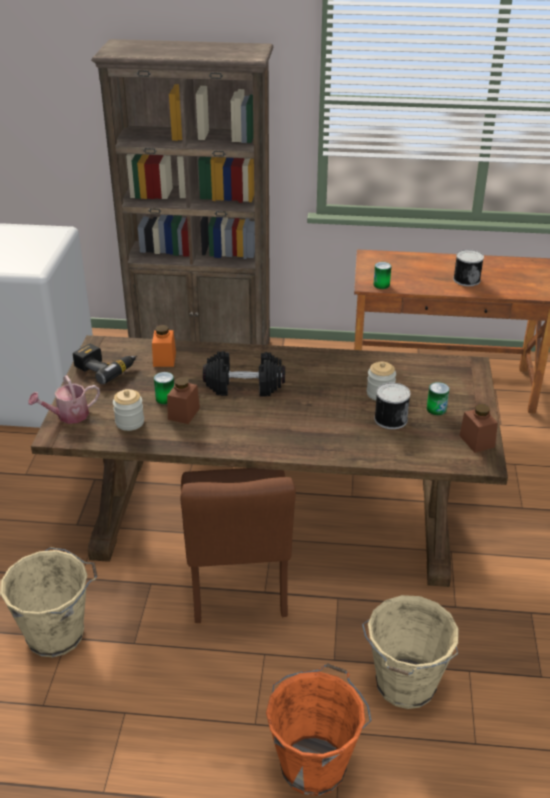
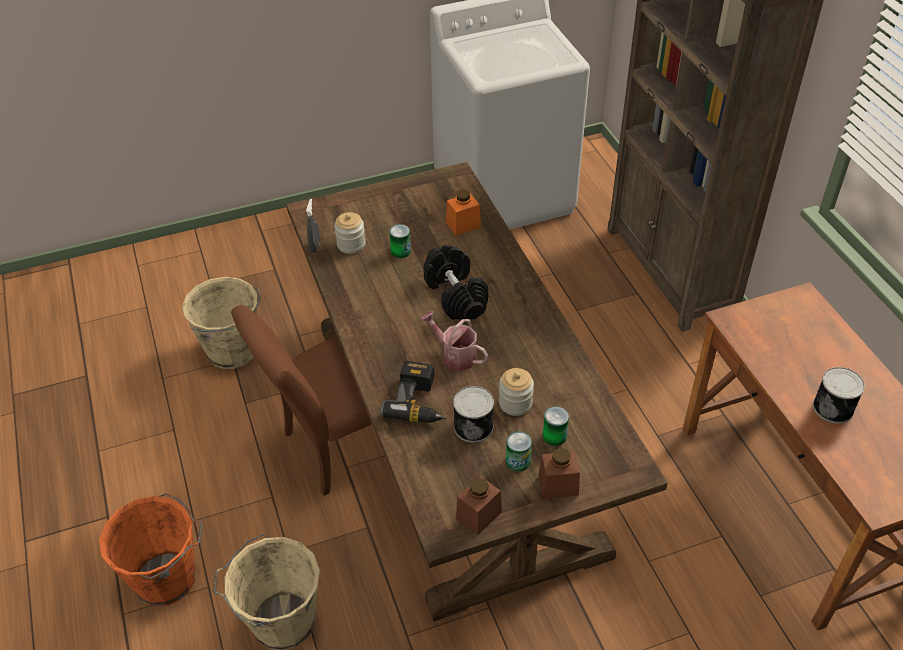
camera: 65 degrees right, 10 degrees up
(68, 416) = (338, 205): watering can -> watering can (455, 355)
(106, 368) = (423, 195): power drill -> power drill (420, 402)
(111, 443) = (315, 247): none -> grey spray bottle
(184, 413) = (385, 272): brown jar -> brown jar (558, 485)
(381, 285) = (741, 330): can -> can (554, 436)

